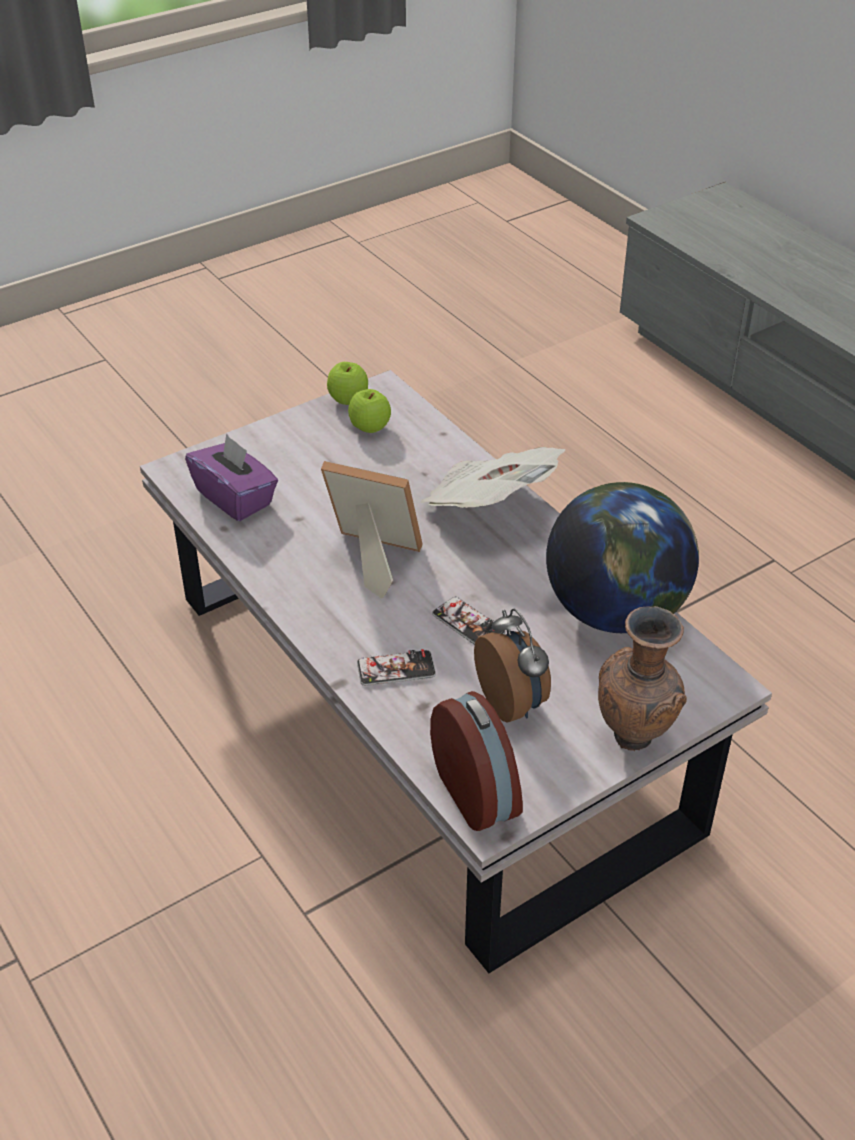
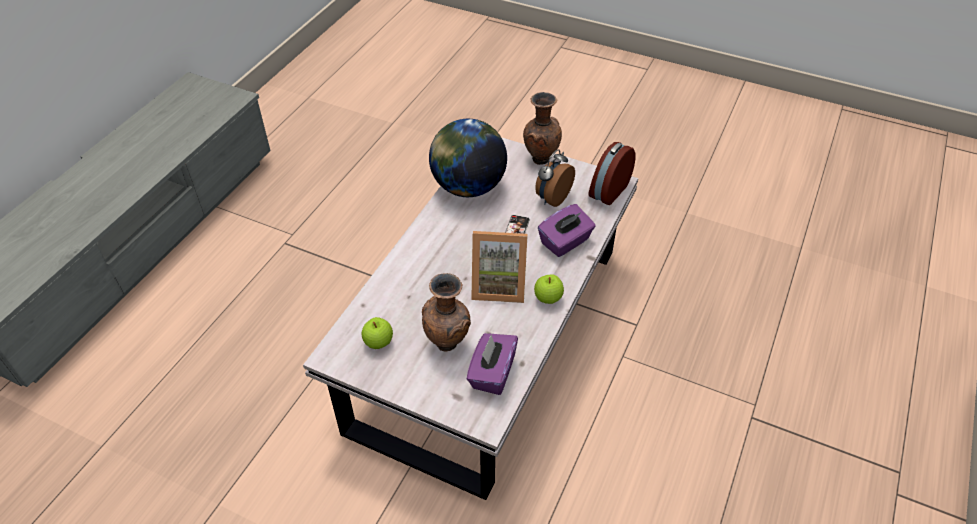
camera: 120 degrees left, 5 degrees up
(315, 480) = (448, 343): none -> brown vase
(348, 400) = (353, 369): apple -> apple (548, 298)
(371, 559) = (498, 285): picture frame -> picture frame turned 75 degrees counterclockwise
(396, 669) = (565, 242): phone -> purple tissue box
(490, 505) = (419, 257): newspaper -> none

